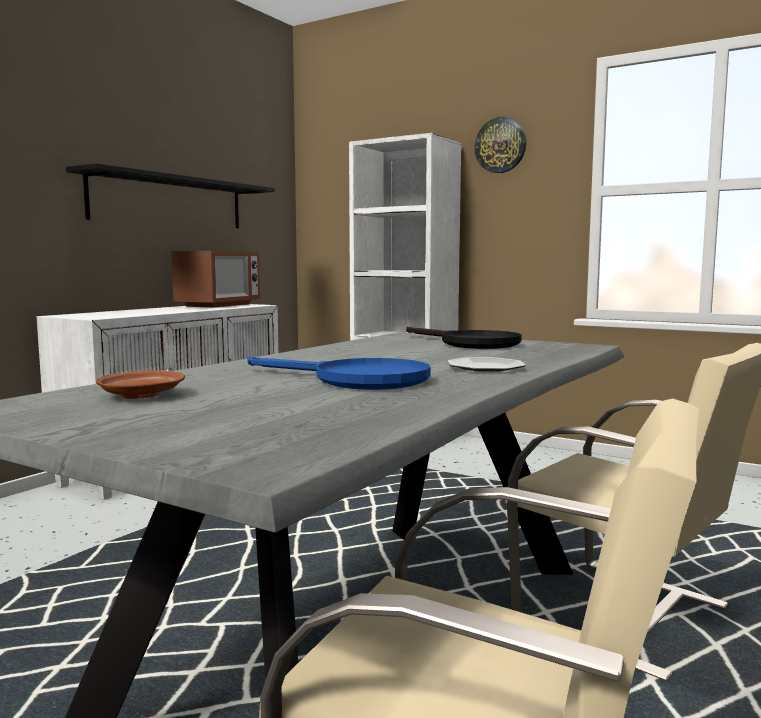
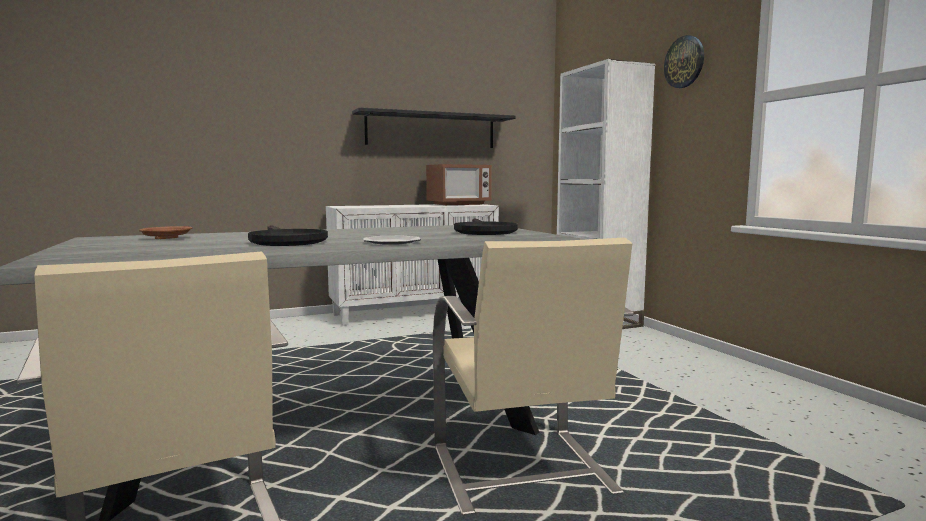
camera: 35 degrees right, 0 degrees up
(356, 380) = (285, 241): blue frying pan -> black frying pan

